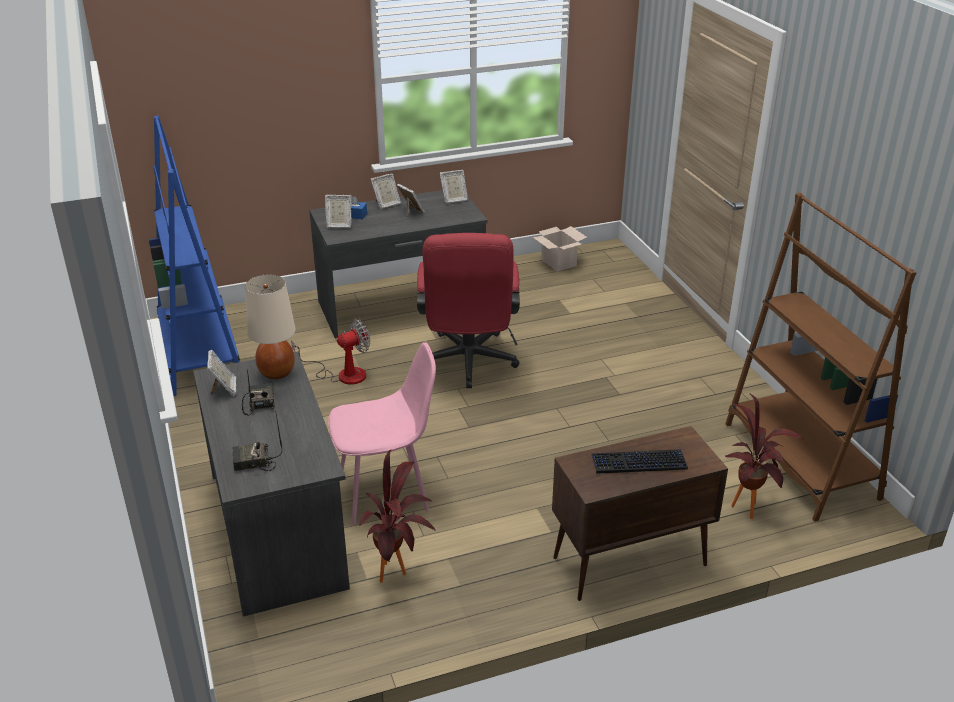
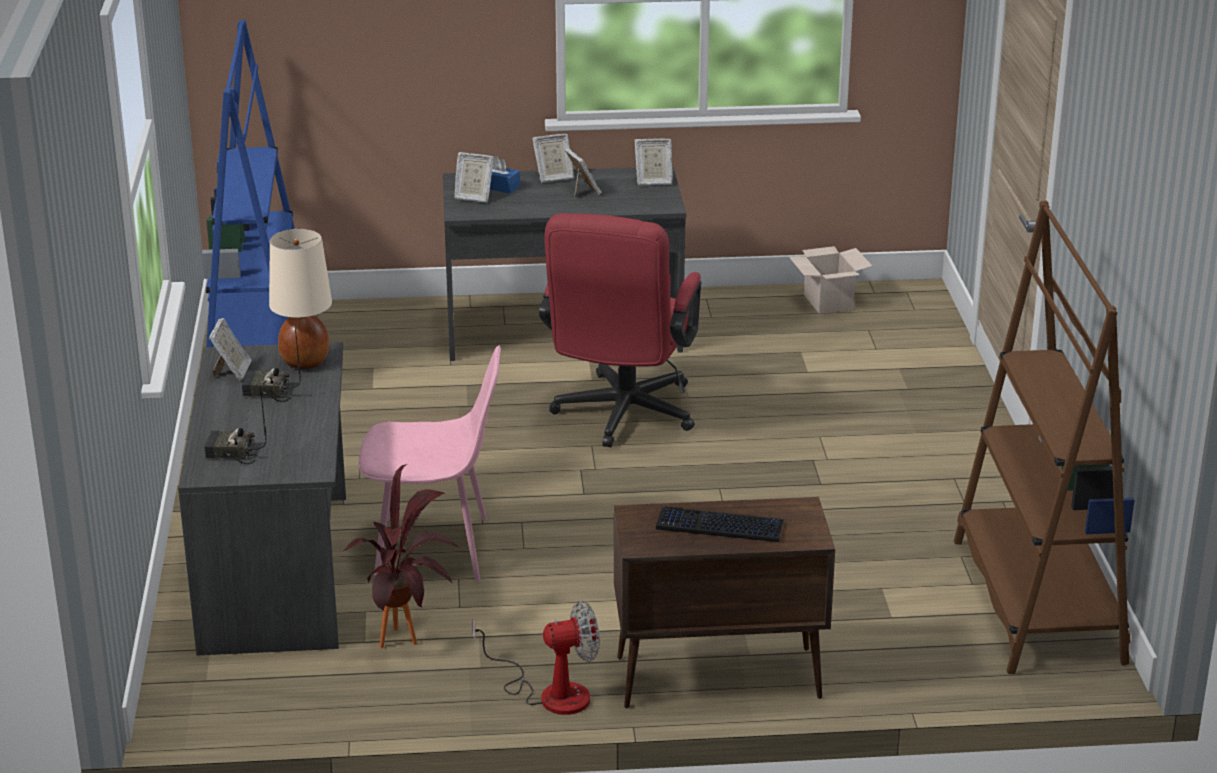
camera: 15 degrees right, 5 degrees down
(259, 403) = (267, 392): radio -> radio turned 90 degrees counterclockwise
(342, 374) = (440, 407): fan -> fan (550, 692)
(749, 505) = (926, 641): potted plant -> none

